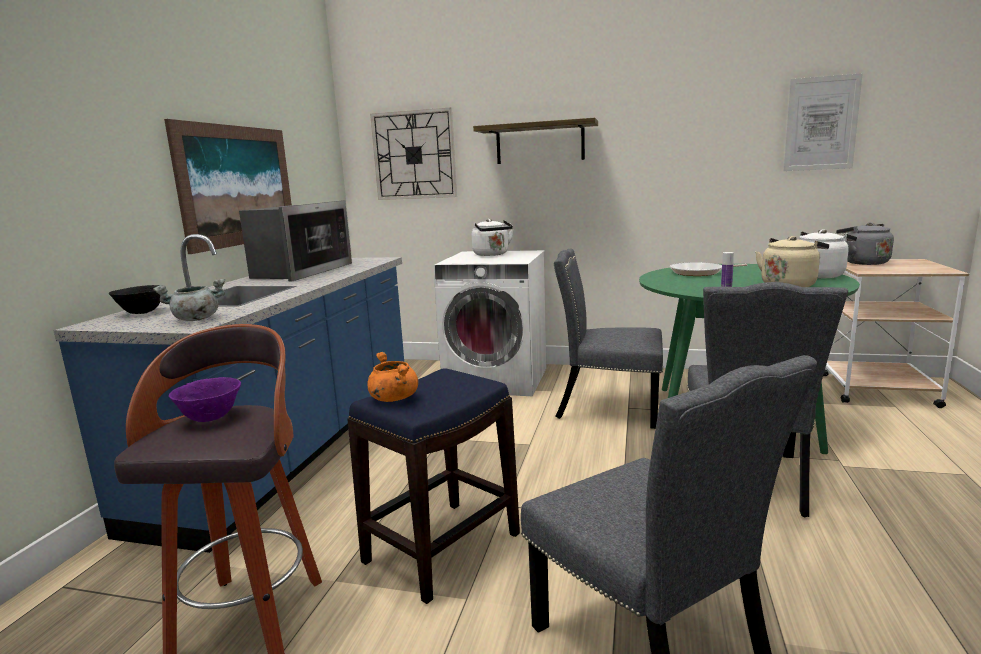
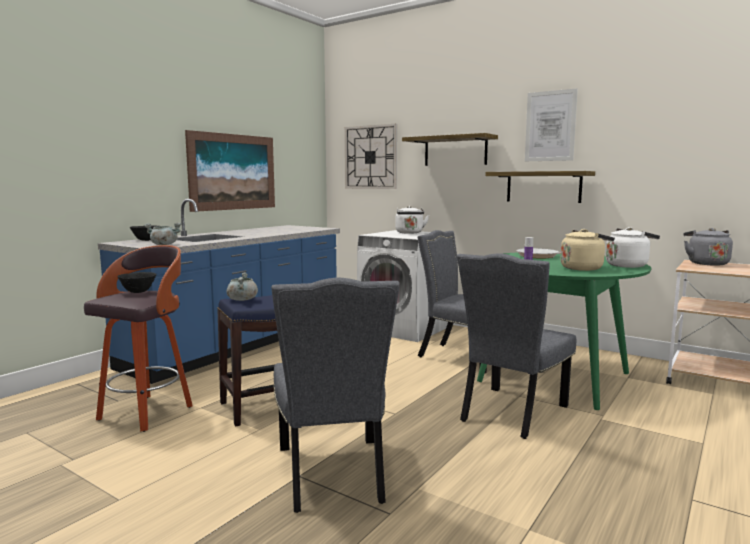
camera: 20 degrees right, 5 degrees down
(211, 418) = (138, 292): purple bowl -> black bowl
(300, 271) = (263, 230): microwave -> none
(393, 398) = (242, 299): orange cooking pot -> grey cooking pot
(660, 184) = (543, 187): none -> shelf
(821, 124) = (677, 141): picture -> picture (550, 126)

